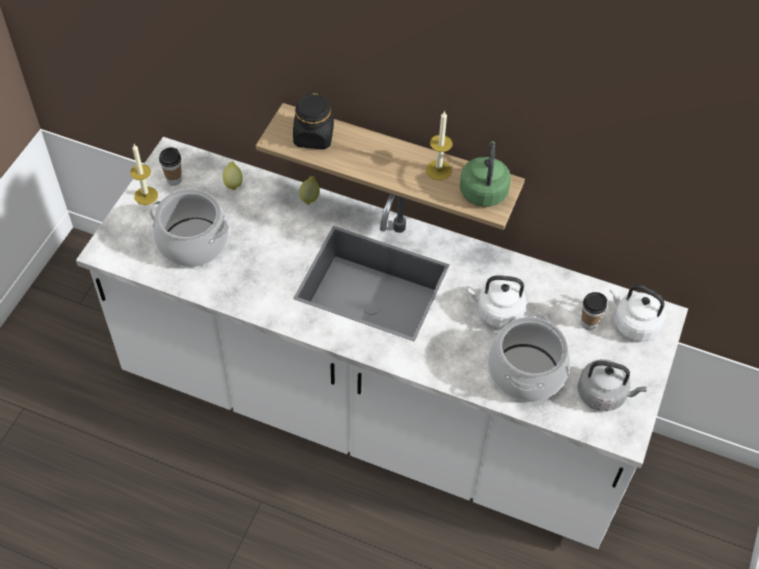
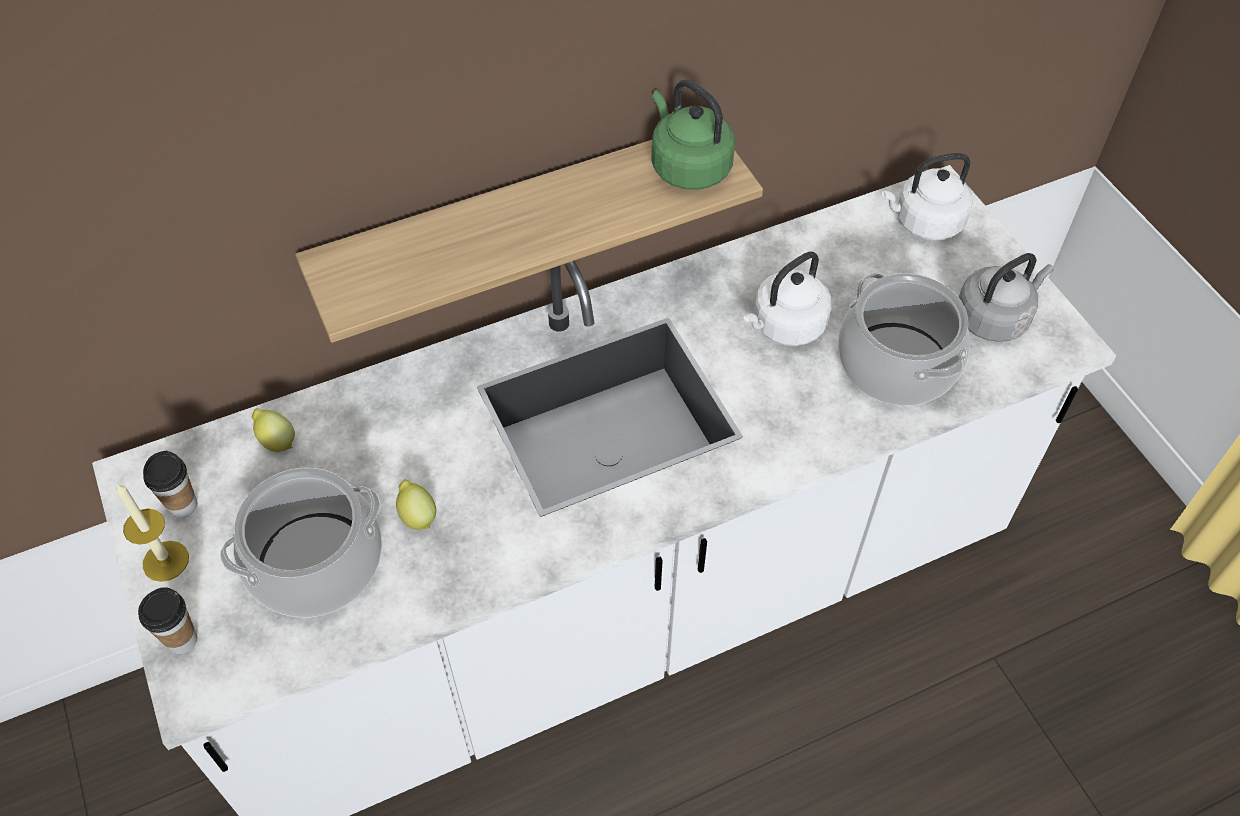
camera: 45 degrees left, 0 degrees up
(310, 197) = (404, 376): lemon -> lemon (417, 515)
(313, 137) = (397, 263): black jar -> none
(438, 170) = (607, 184): candle -> none
(588, 323) = (885, 258): cup -> cup (182, 640)

